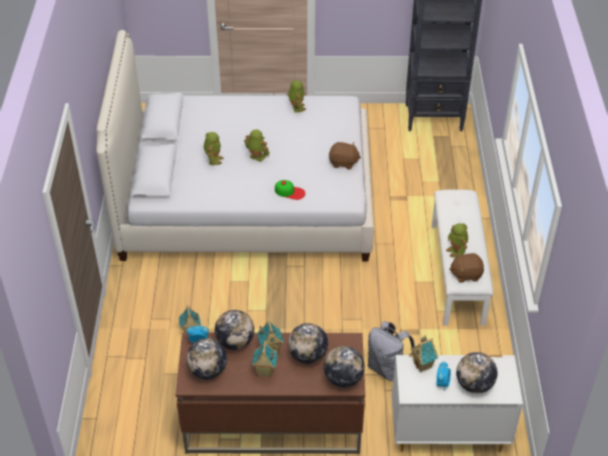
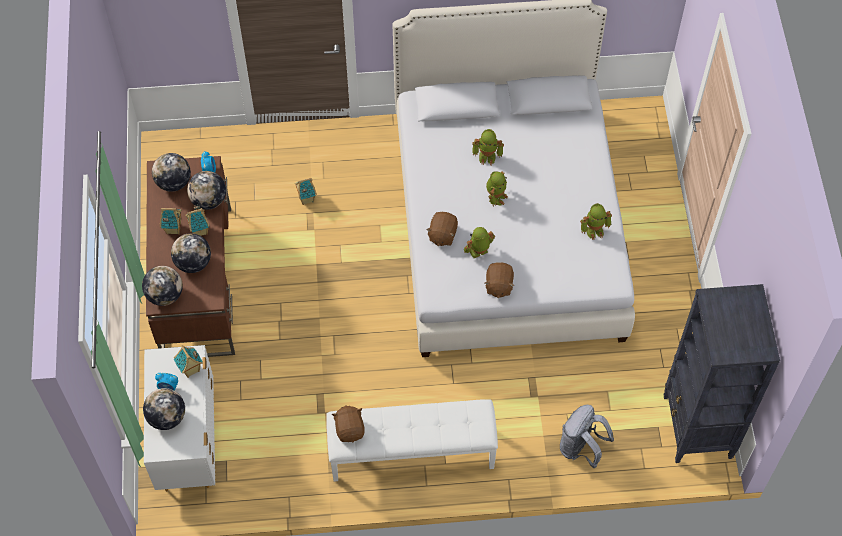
camera: 85 degrees right, 15 degrees up
(290, 192) = (442, 235): cap -> brown plush toy
(387, 368) = (269, 382): grey backpack -> grey backpack (581, 448)
(456, 251) = (385, 420): toy robot -> toy robot (478, 252)

